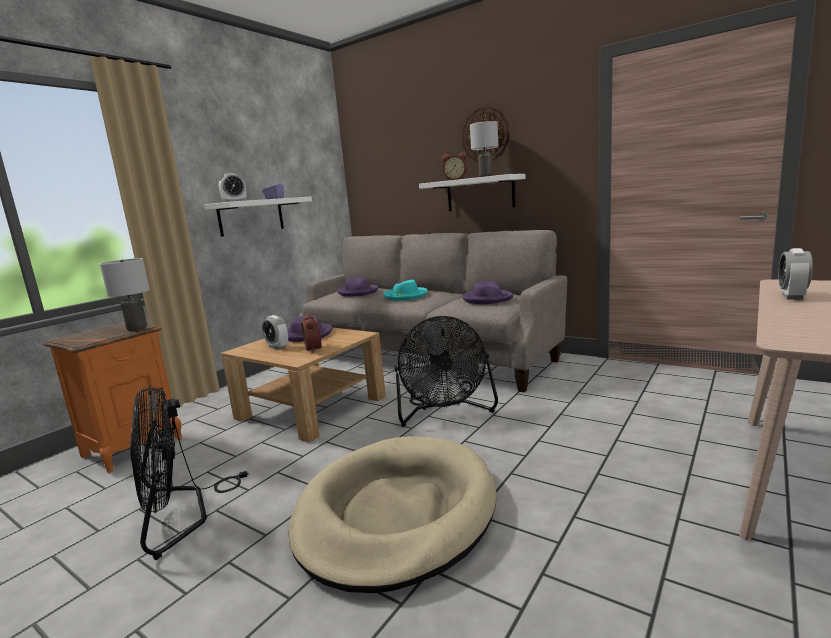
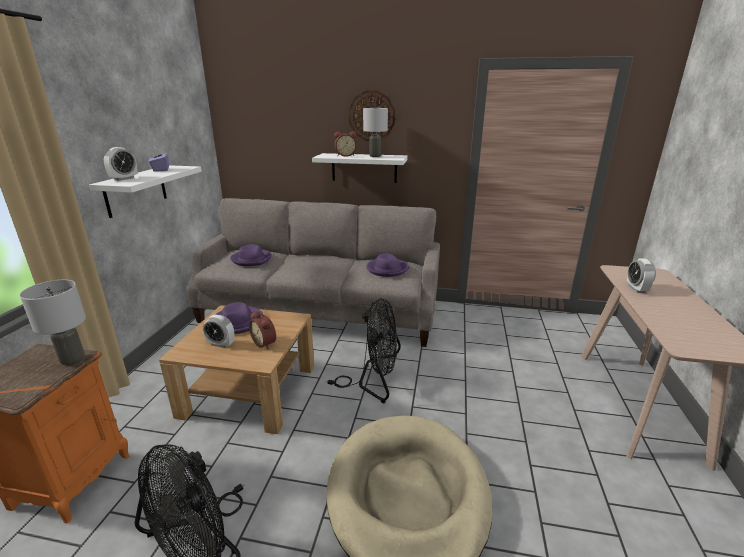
camera: 25 degrees left, 10 degrees up
(405, 296) = (306, 265): turquoise hat -> none
(440, 411) = (373, 377): black fan -> black fan turned 45 degrees counterclockwise

